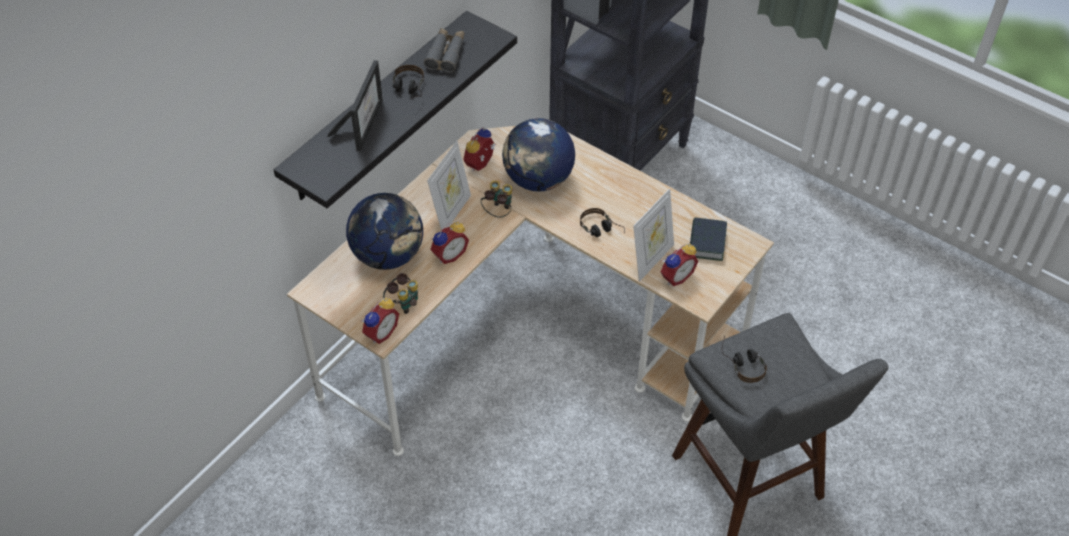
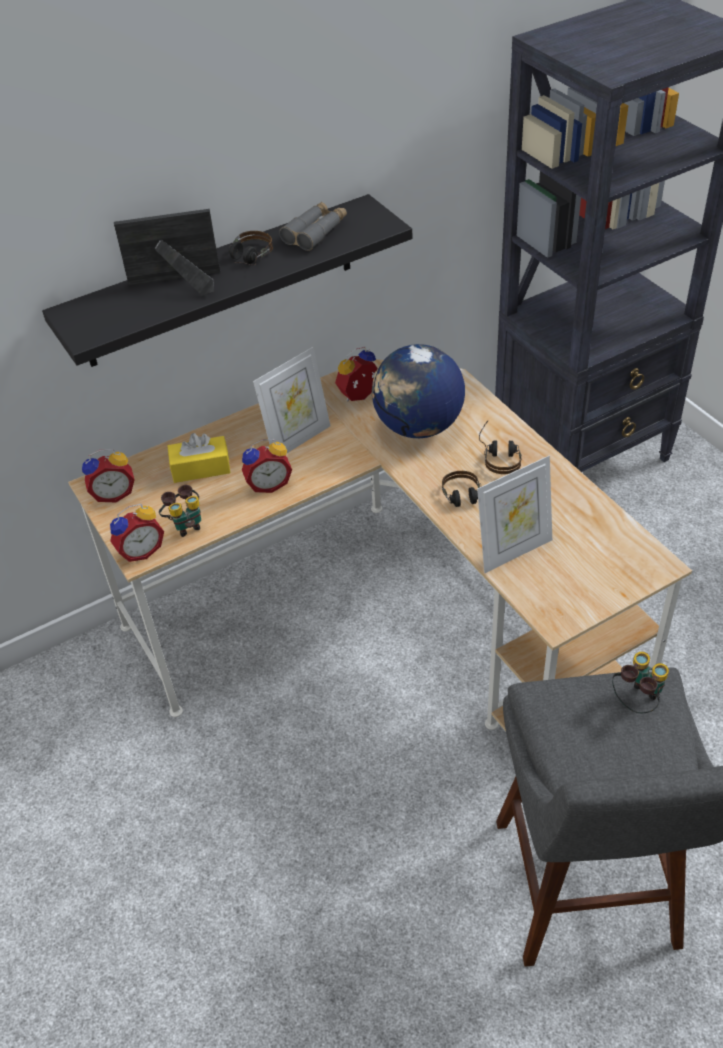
camera: 25 degrees right, 5 degrees down
(363, 123) = (173, 283): picture frame -> picture frame turned 135 degrees counterclockwise
(388, 255) = (201, 468): globe -> yellow tissue box
(498, 212) = (351, 451): binoculars -> binoculars (636, 701)
(675, 276) = (535, 579): alarm clock -> alarm clock (114, 493)
(707, 243) = (597, 548): book -> none
(742, 363) = (575, 716): headphones -> headphones (499, 455)

